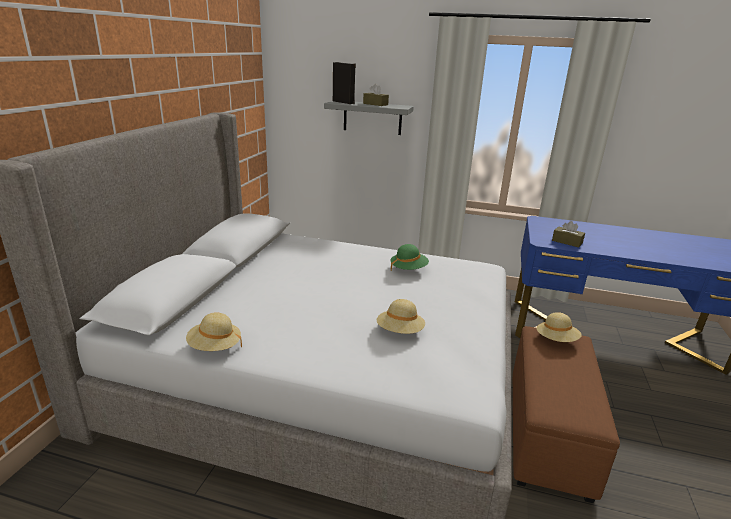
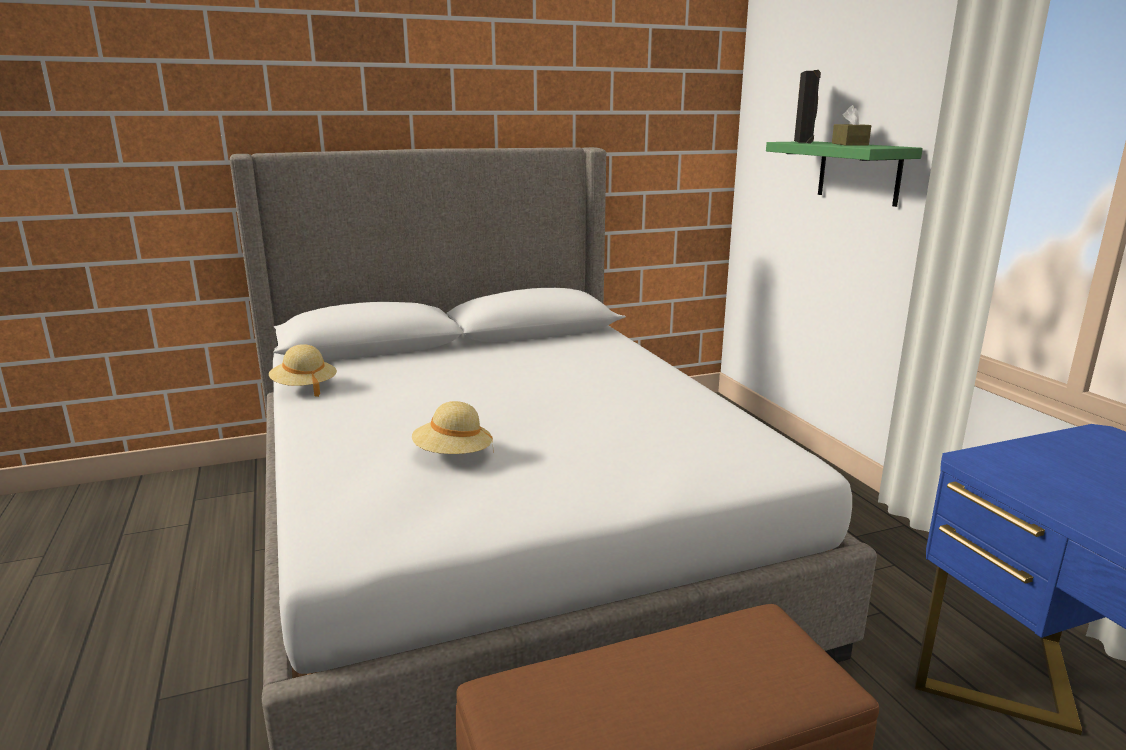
camera: 55 degrees right, 5 degrees down
(372, 117) = (859, 172): grey shelf -> green shelf
(408, 269) = (657, 413): green hat -> none
(556, 340) = (772, 651): beige hat -> none
(567, 242) = (1056, 486): brown tissue box -> none

